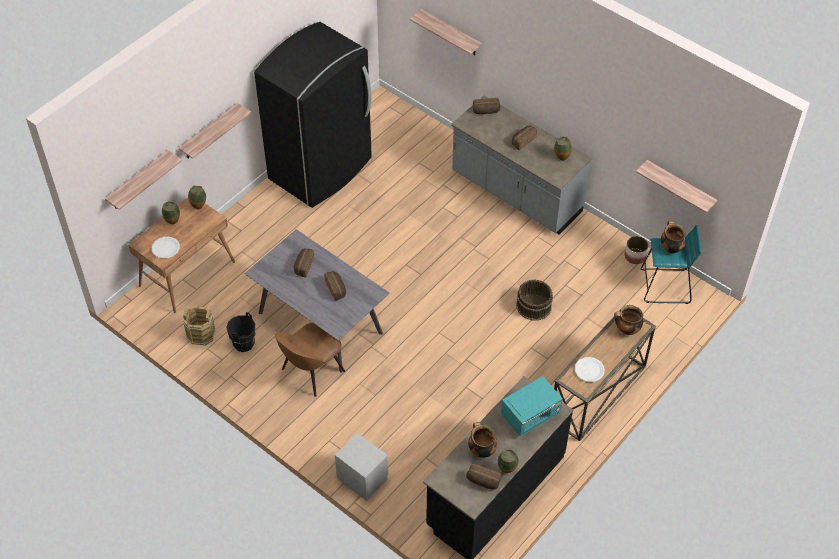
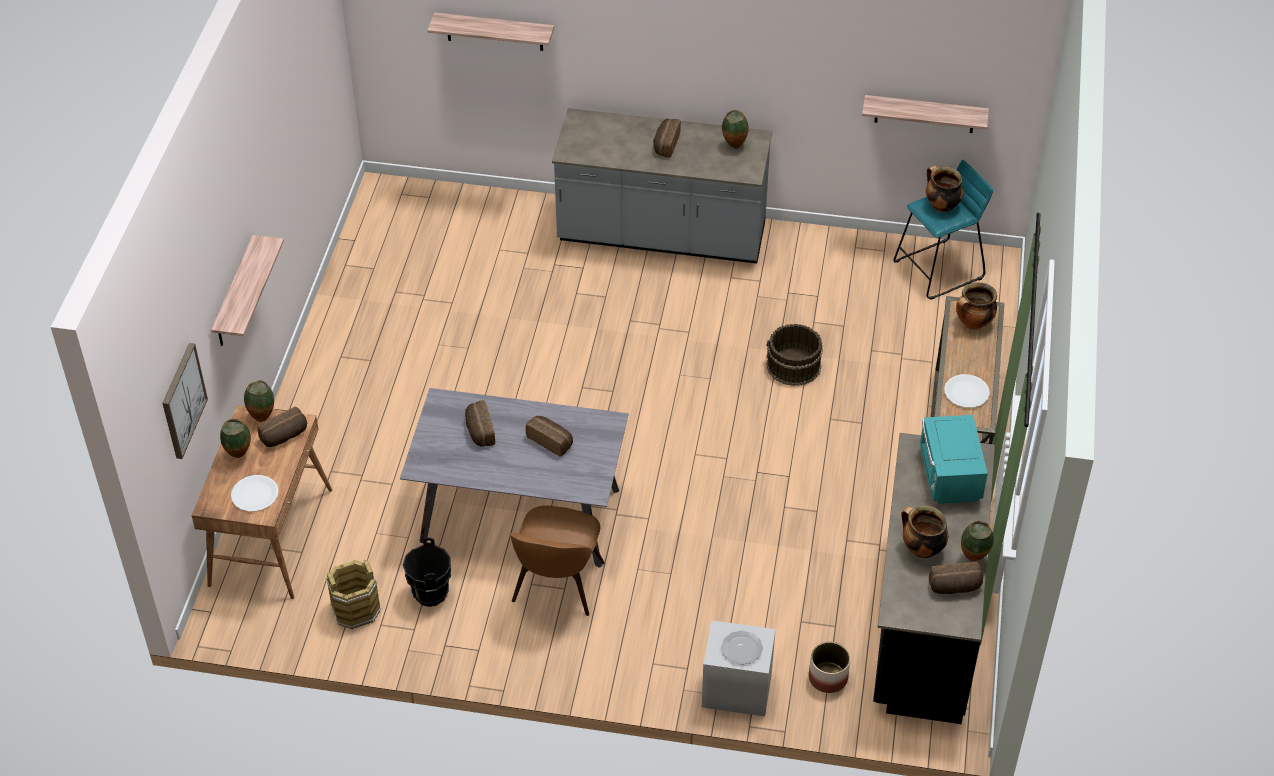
camera: 30 degrees left, 5 degrees down
(138, 181) = (182, 400): shelf -> picture
(321, 169) = (365, 314): black fridge -> none
(361, 456) = (741, 648): none -> plate
(486, 111) = (587, 127): bread -> bread (285, 436)
(531, 415) = (949, 476): turquoise microwave -> turquoise microwave turned 150 degrees clockwise
(634, 256) = (873, 250): planter -> planter (827, 678)

